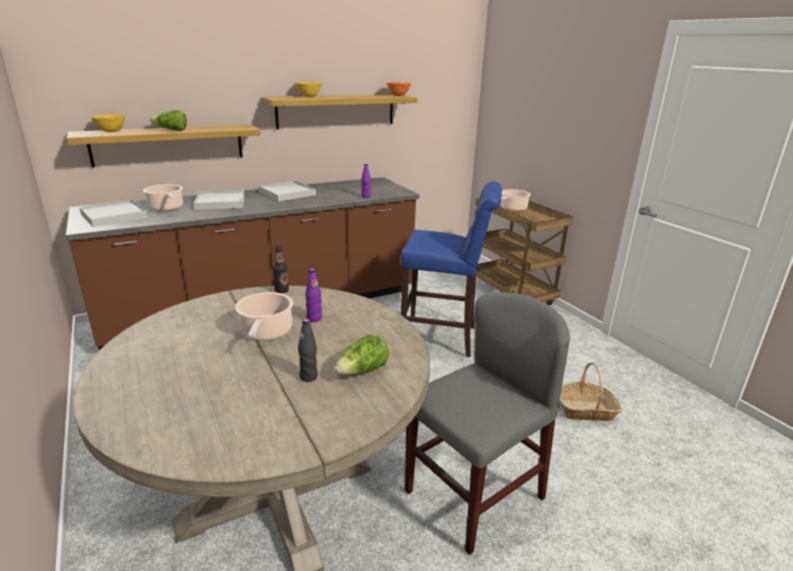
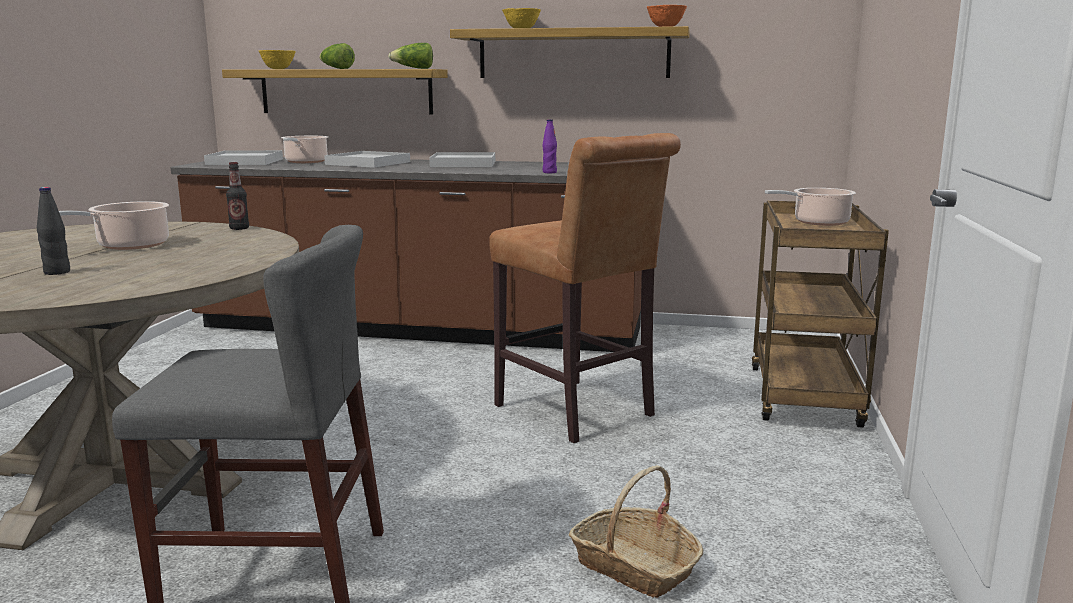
camera: 40 degrees right, 10 degrees down
(314, 318) = (197, 246): purple bottle -> none
(362, 371) = (104, 280): lettuce -> lettuce (414, 68)
(443, 338) = (579, 413): blue stool -> brown stool

